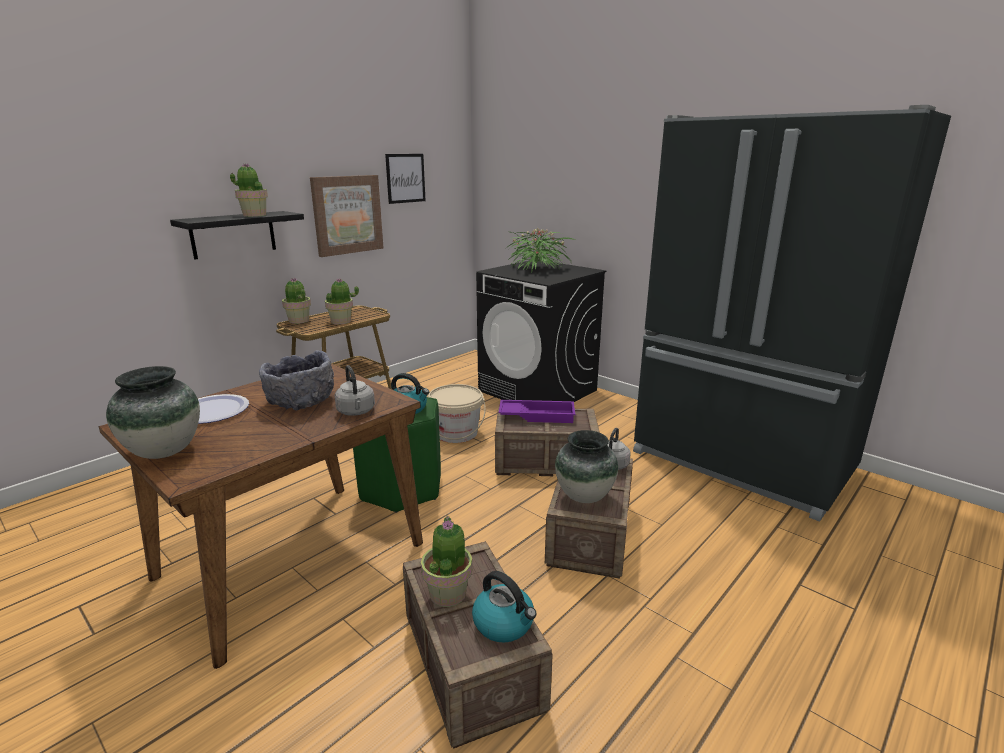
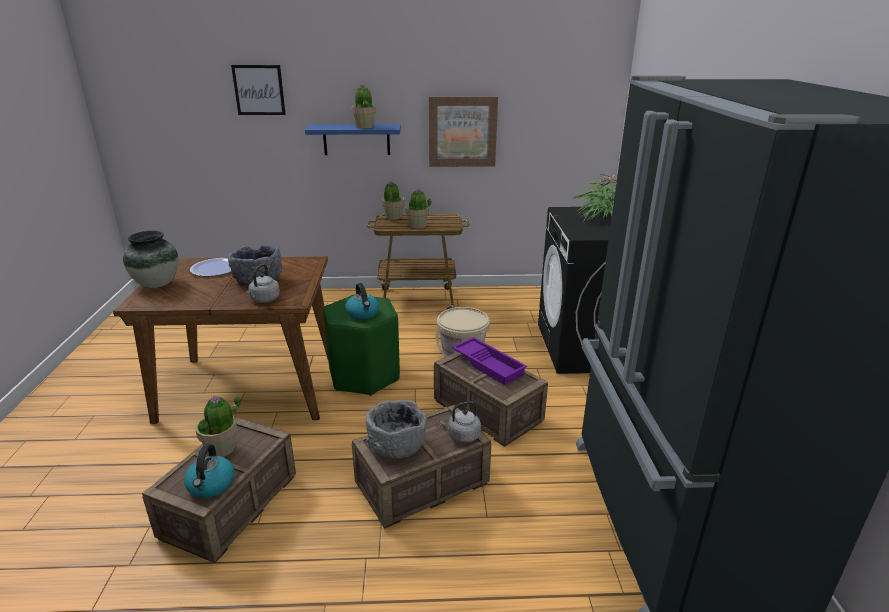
camera: 45 degrees right, 5 degrees up
(233, 234) = (356, 139): black shelf -> blue shelf
(405, 178) = (533, 100): picture -> picture (259, 90)
(584, 496) = (396, 445): vase -> grey bowl

